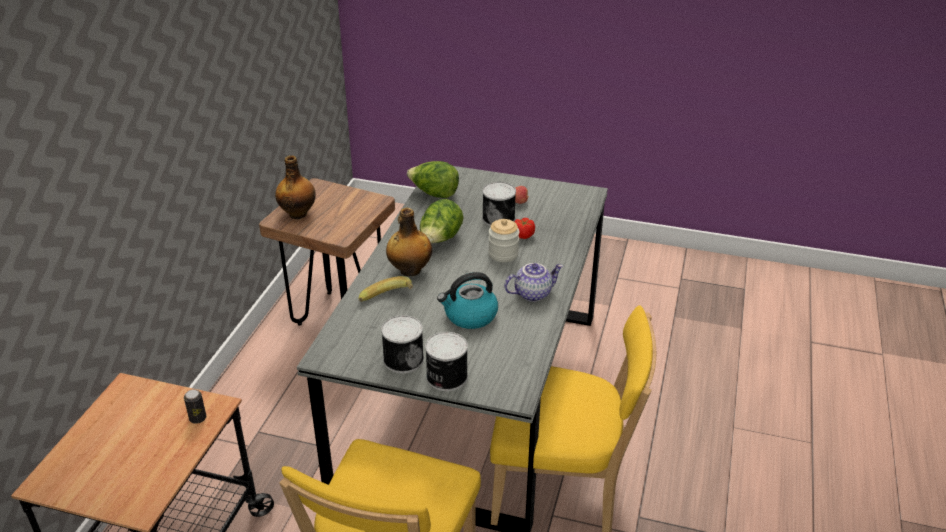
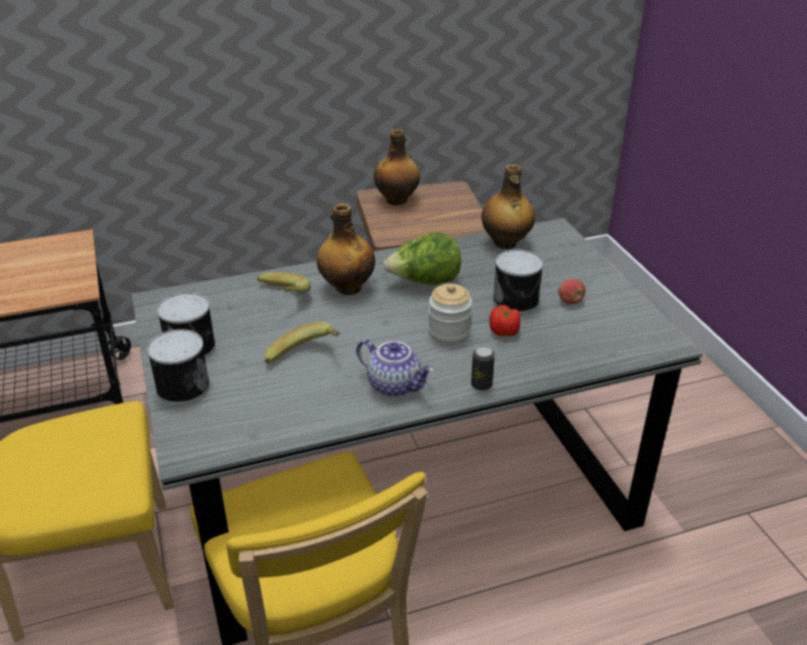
camera: 55 degrees right, 0 degrees up
(198, 418) = (57, 288): can -> can (481, 385)
(434, 194) = (505, 243): lettuce -> bottle
(470, 316) = (305, 358): kettle -> banana

